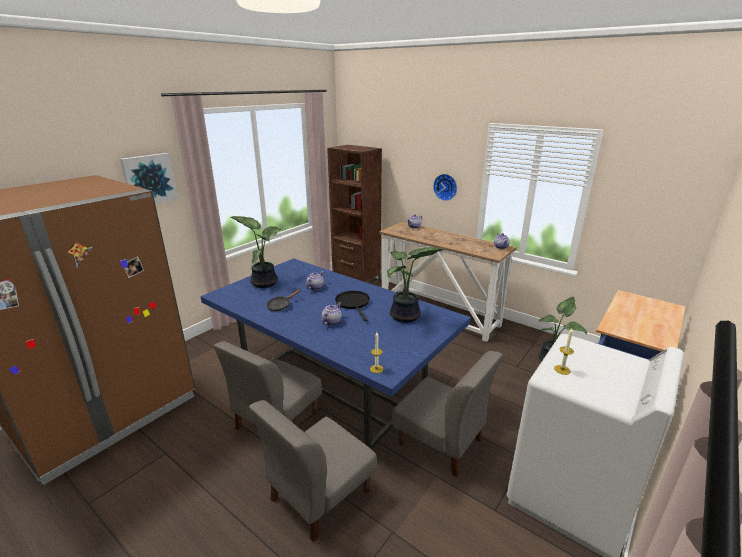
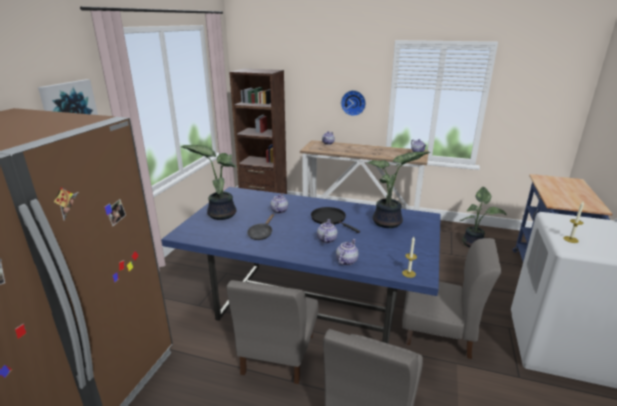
camera: 20 degrees left, 0 degrees up
(330, 345) = (346, 261): none -> teapot

